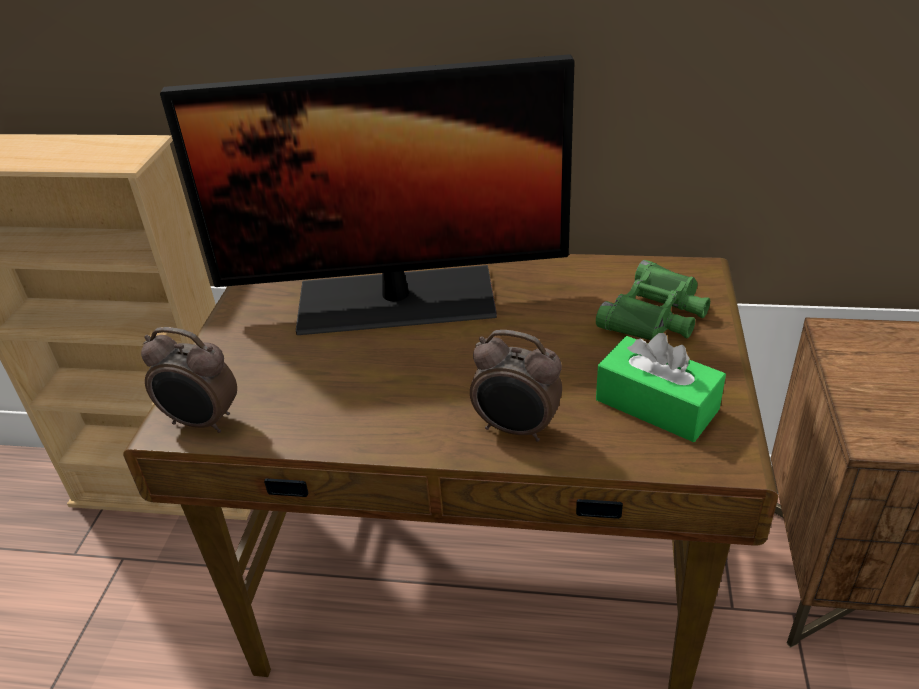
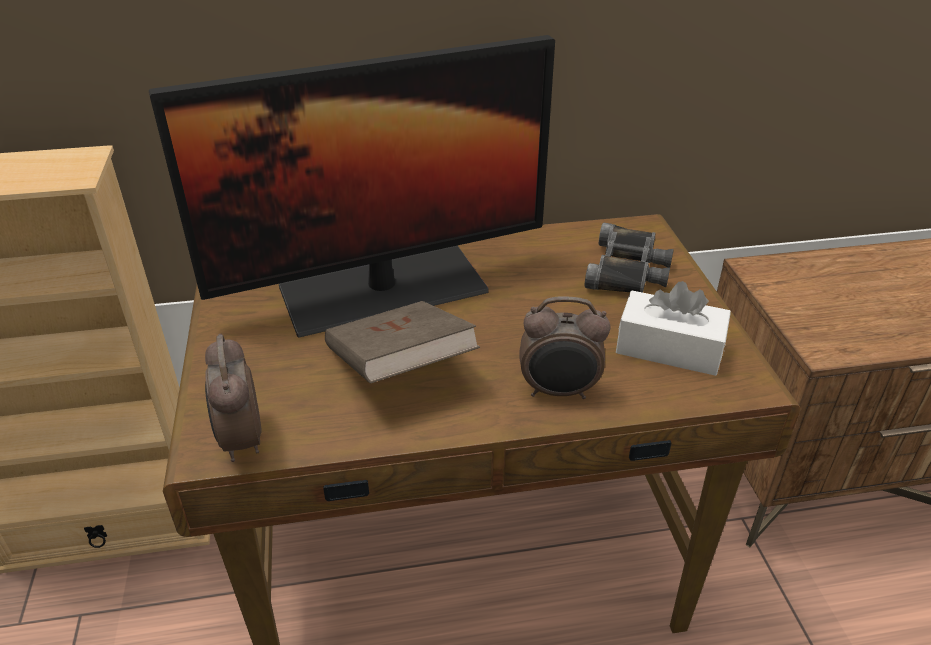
camera: 20 degrees left, 0 degrees up
(202, 422) = (241, 441): alarm clock -> alarm clock turned 75 degrees clockwise
(372, 379) = (399, 368): none -> brown book
(656, 314) = (628, 270): green binoculars -> black binoculars
(656, 405) = (669, 349): green tissue box -> white tissue box

